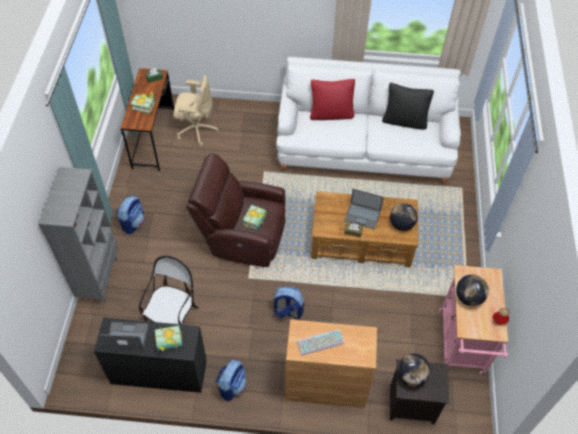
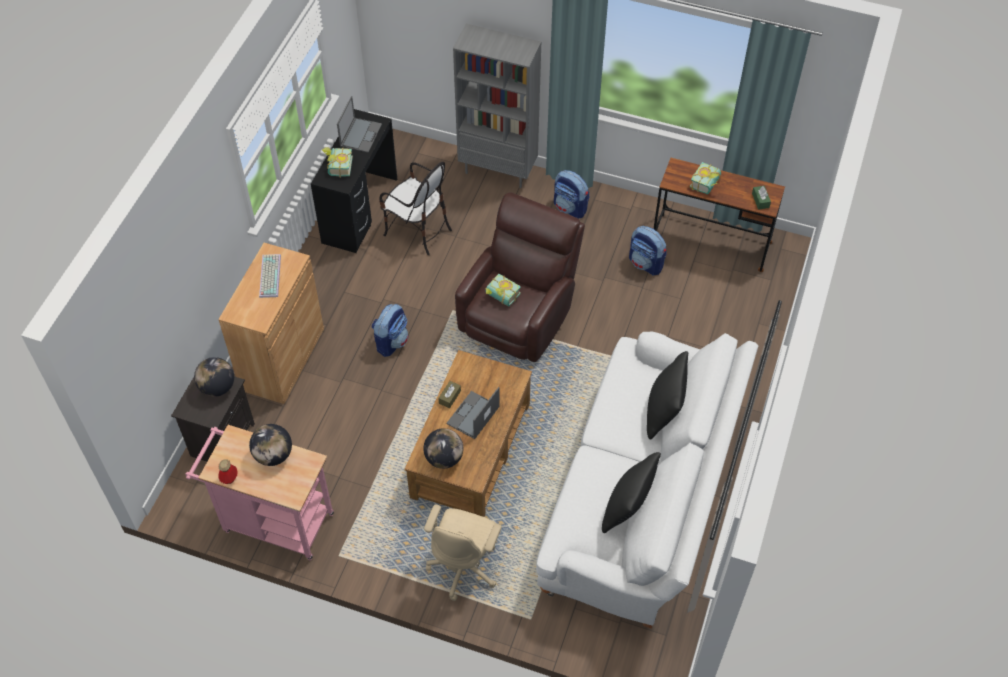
camera: 105 degrees right, 0 degrees up
(196, 130) = (720, 292): beige office chair -> beige office chair (464, 566)
(232, 386) = (317, 271): backpack -> backpack (646, 263)
(331, 114) = (663, 412): red pillow -> black pillow

